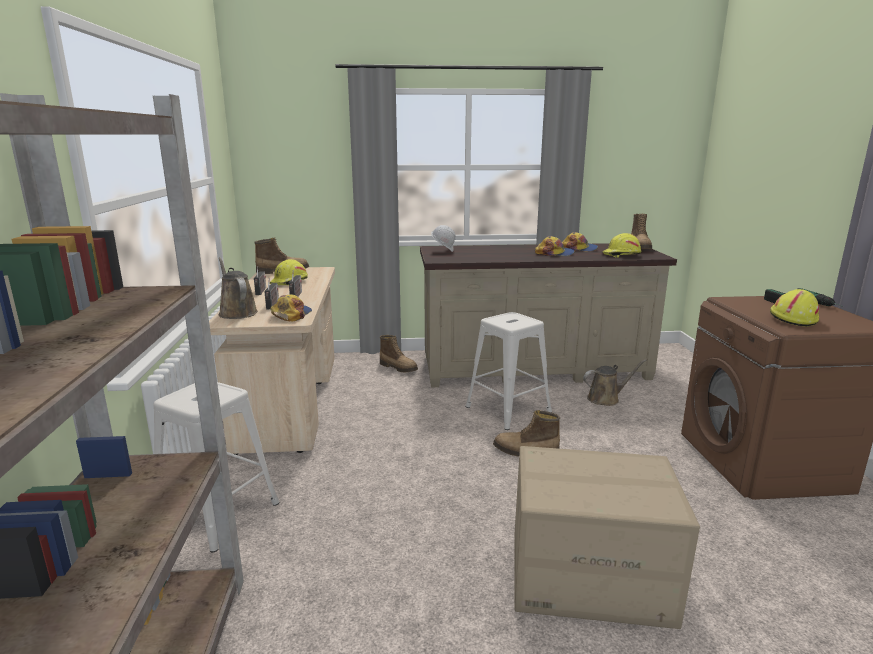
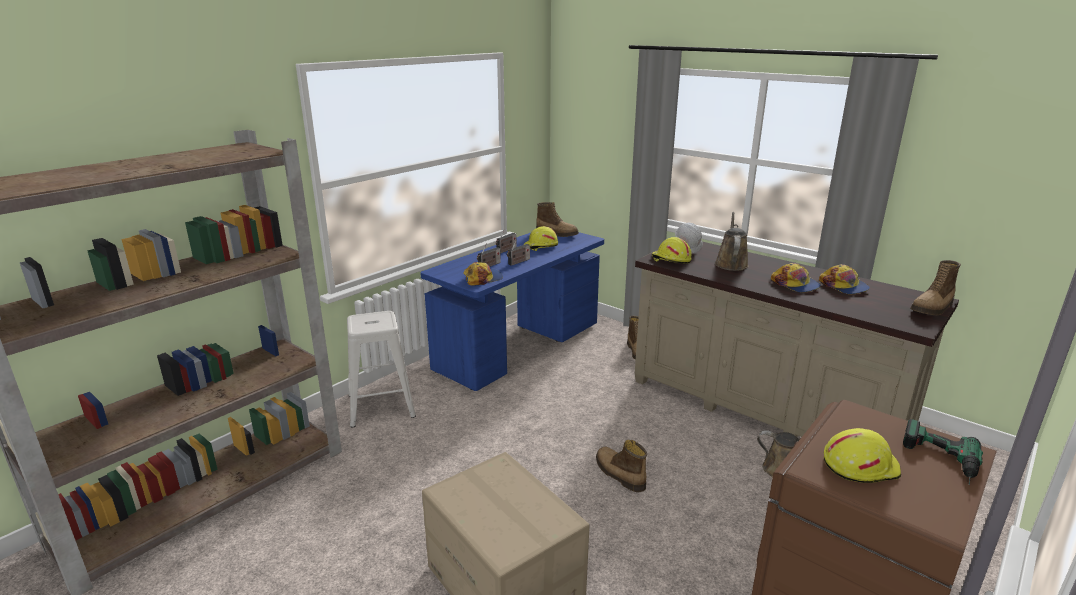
camera: 45 degrees right, 5 degrees up
(237, 312) = (457, 265): brown watering can -> brown watering can (730, 263)
(290, 401) = (519, 347): beige desk -> blue desk
(508, 409) = (667, 432): white stool -> none
(621, 255) = (872, 310): yellow hard hat -> yellow hard hat (671, 260)

